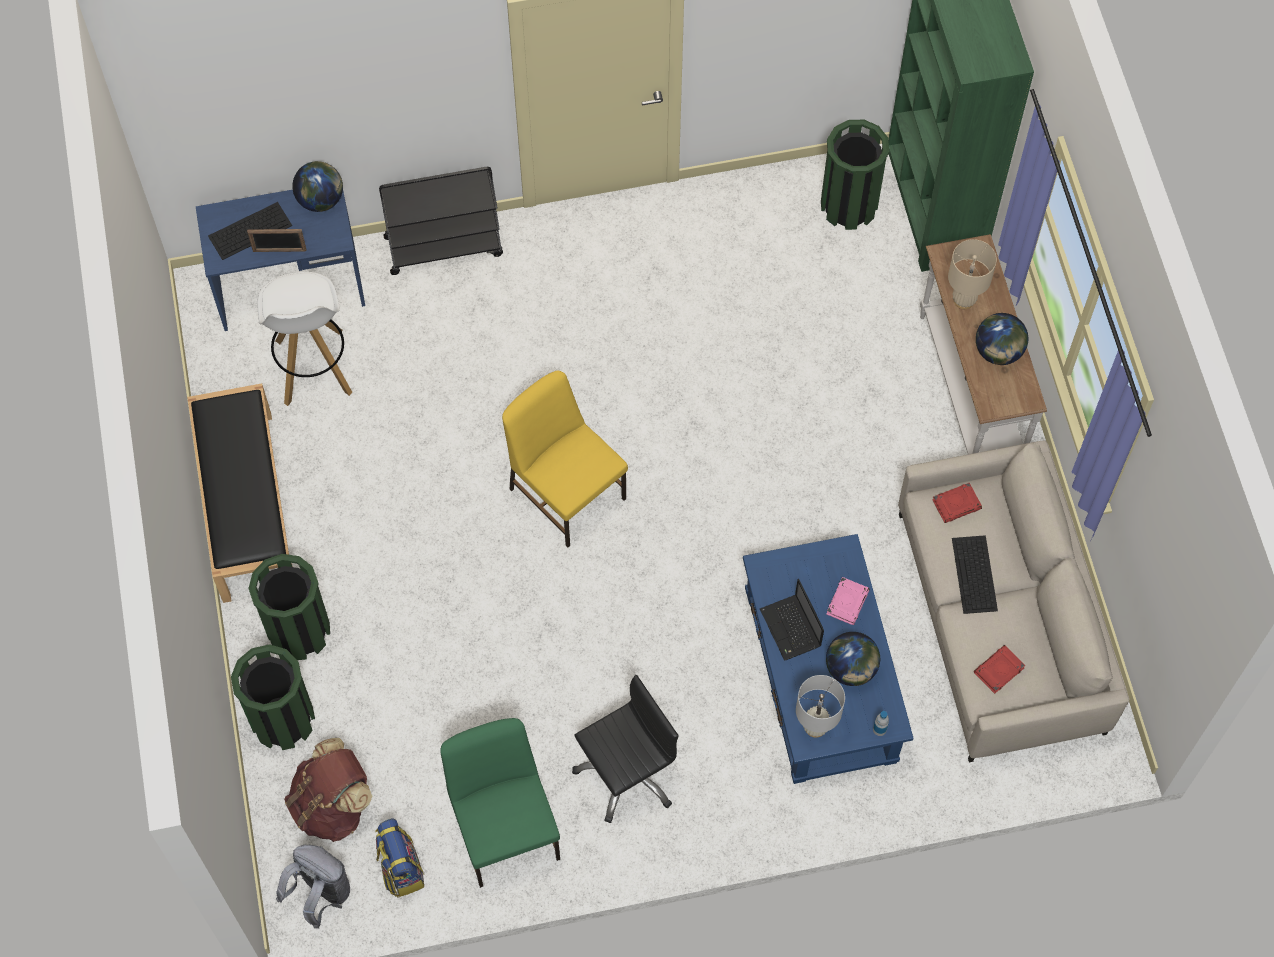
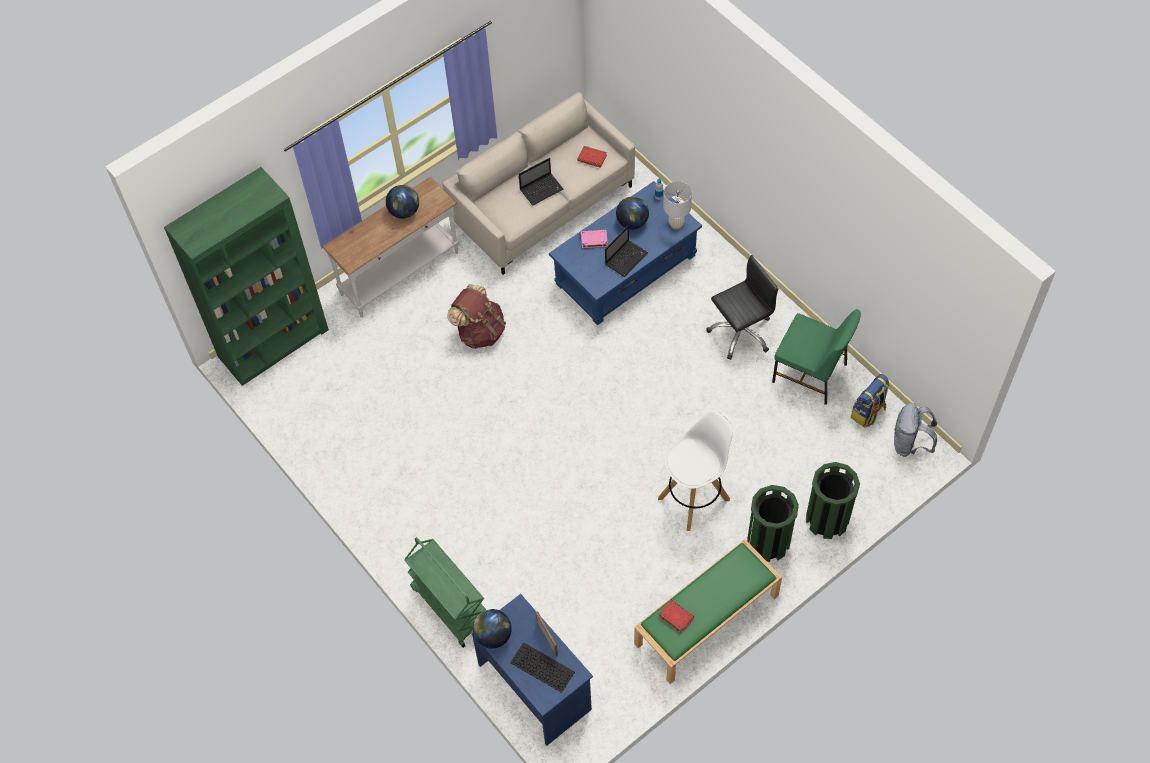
camera: 115 degrees left, 5 degrees down
(246, 504) = (706, 620): black bench -> green bench
(313, 368) = (587, 636): white stool -> white stool (694, 498)
(333, 805) = (857, 465): brown backpack -> brown backpack (480, 331)
(444, 245) = (449, 606): black cart -> green cart
(505, 828) = (810, 374): green chair -> green chair turned 105 degrees counterclockwise
(566, 491) = (588, 445): yellow chair -> none
(627, 773) = (740, 332): black office chair -> black office chair turned 120 degrees clockwise
(848, 205) = (297, 388): green trash can -> none
(957, 504) = (503, 213): red book -> red book (675, 617)
(963, 300) = (377, 240): beige table lamp -> none
(975, 575) = (542, 189): keyboard -> laptop

